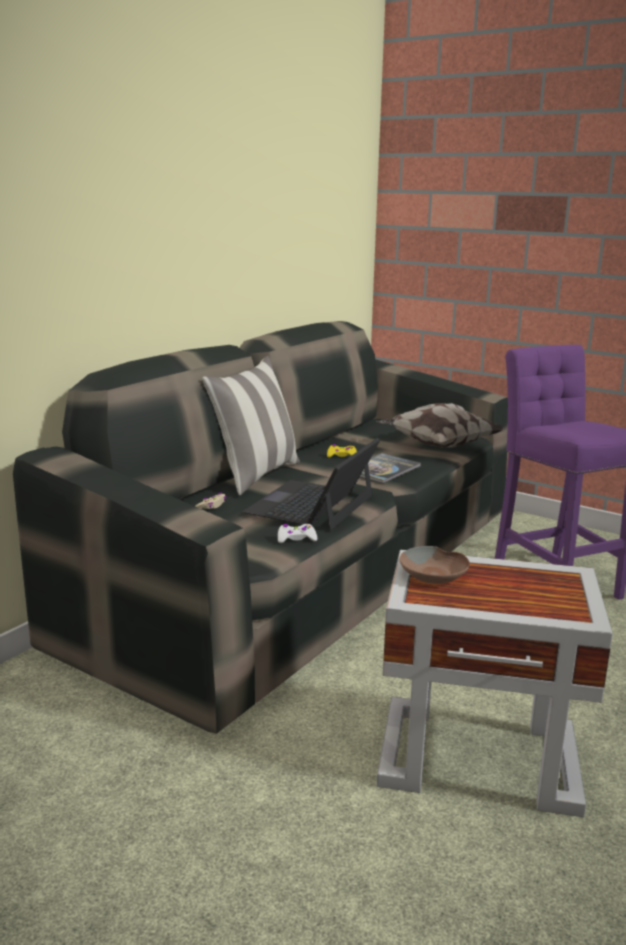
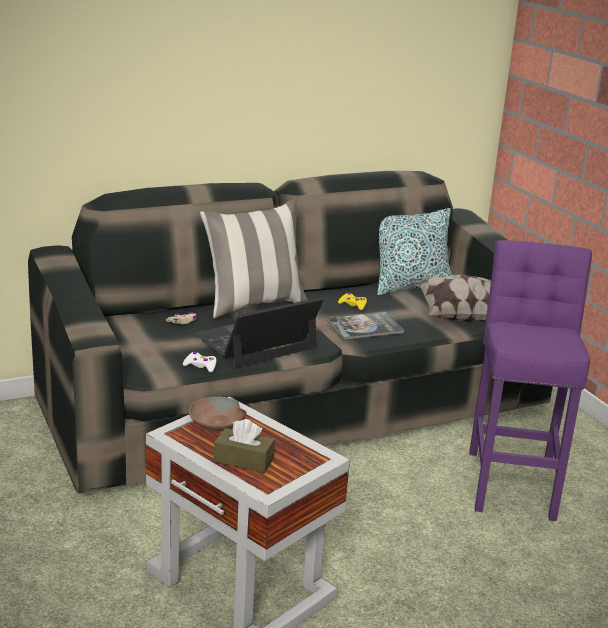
camera: 30 degrees right, 5 degrees up
(362, 433) = (411, 287): none -> pillow
(518, 600) = (244, 460): none -> brown tissue box

